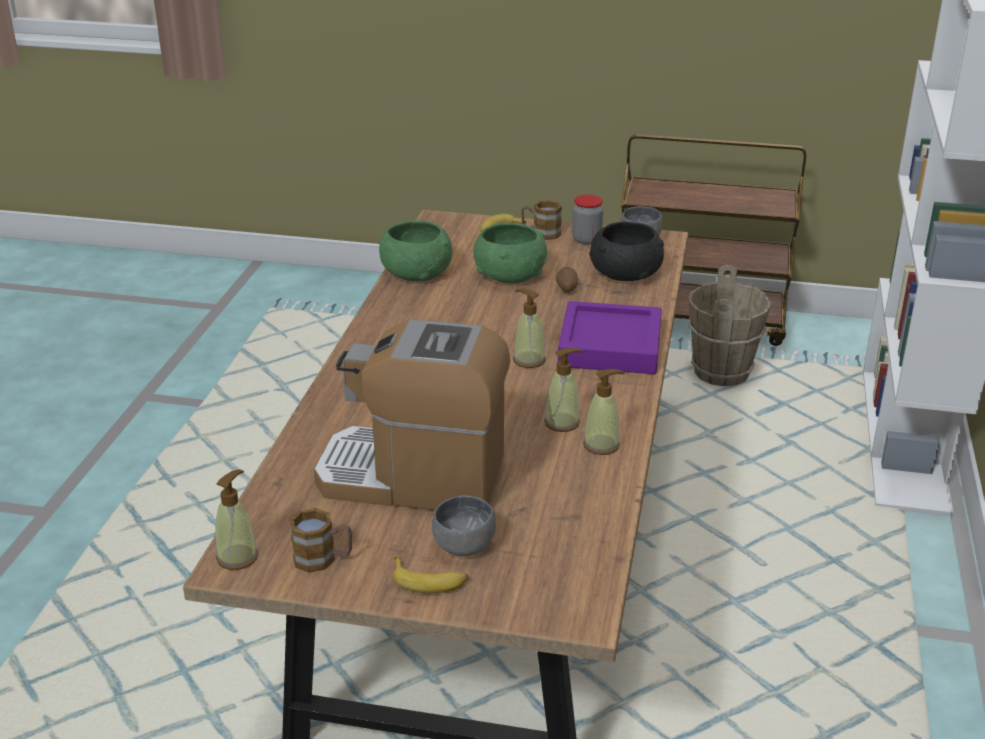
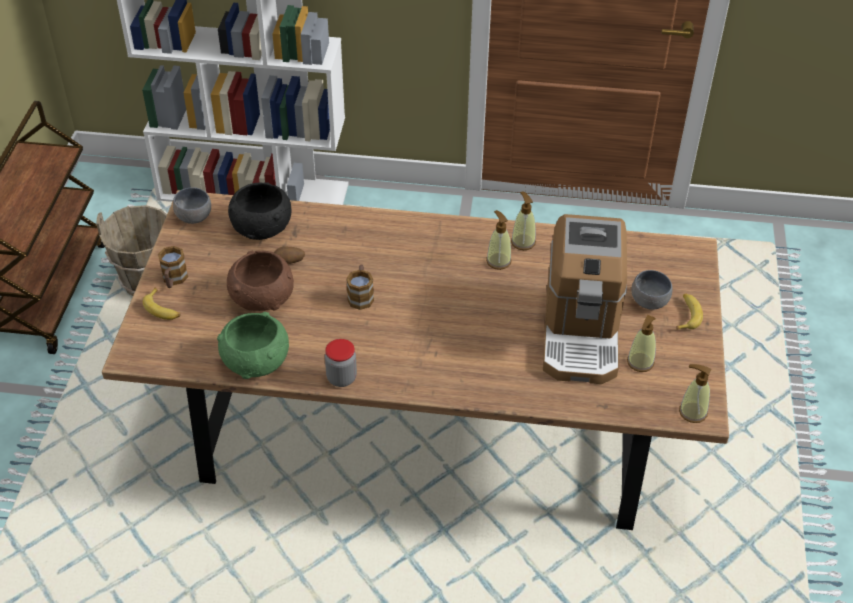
camera: 95 degrees left, 15 degrees up
(323, 559) = (681, 367): mug -> mug (361, 295)
(510, 275) = (262, 297): green bowl -> brown bowl
(528, 360) = (412, 280): soap dispenser -> soap dispenser (640, 362)
(586, 239) = (189, 250): jar -> jar (341, 378)
(610, 347) = (387, 237): purple tray -> none

